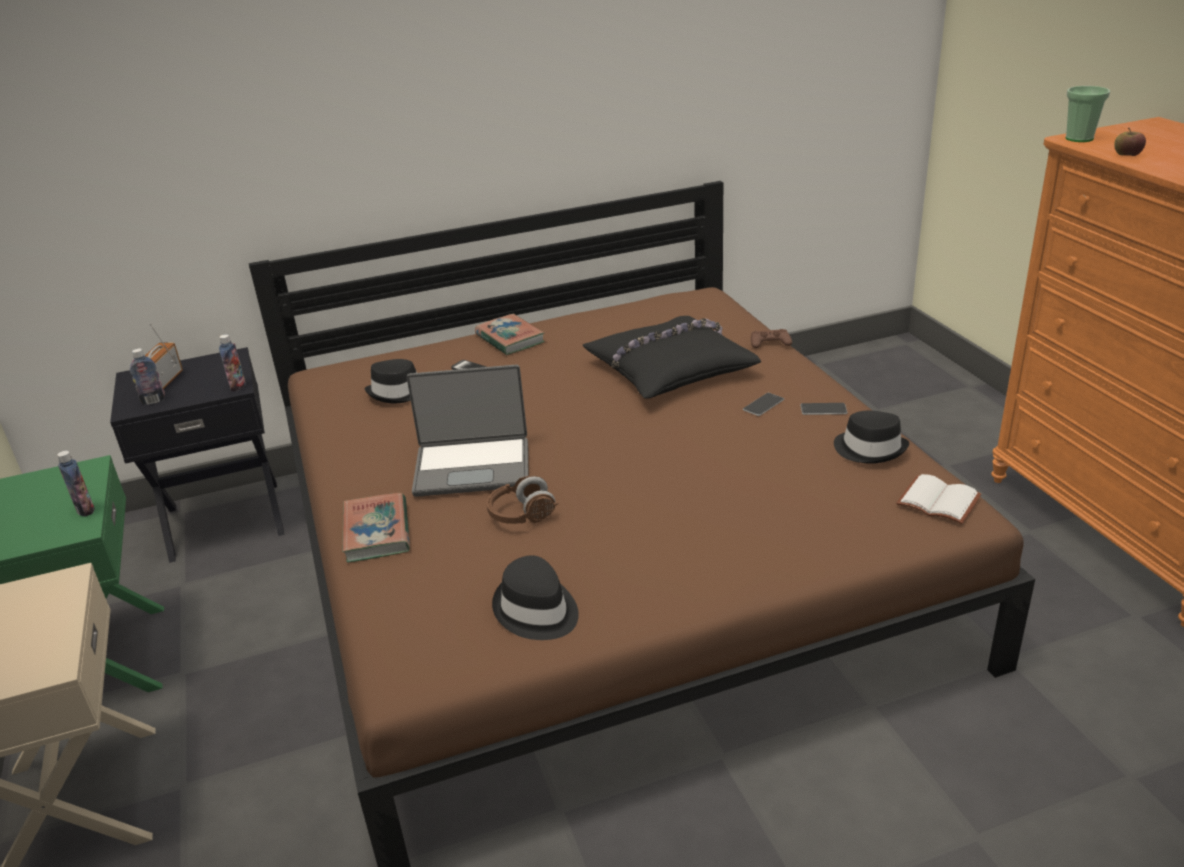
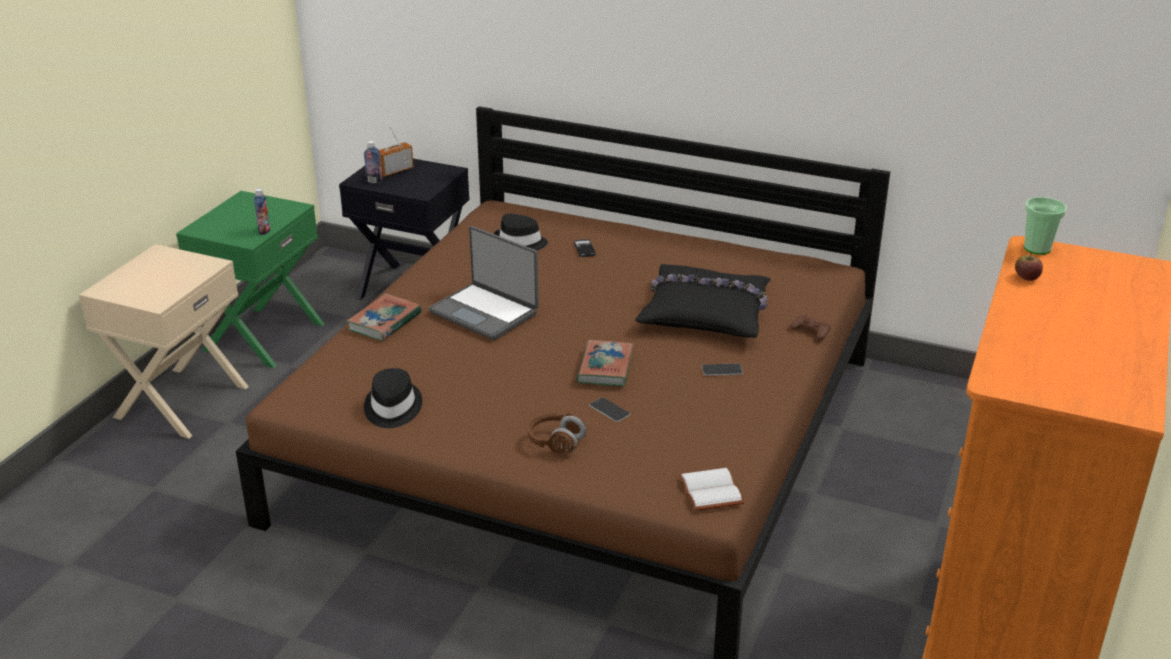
camera: 40 degrees right, 0 degrees up
(238, 386) = (425, 193): bottle -> none
(510, 339) = (643, 239): book -> book (605, 367)
(522, 515) = (466, 355): brown headphones -> brown headphones (556, 443)
(823, 409) = (756, 395): phone -> phone (609, 410)
(870, 449) = (734, 436): black hat -> none

